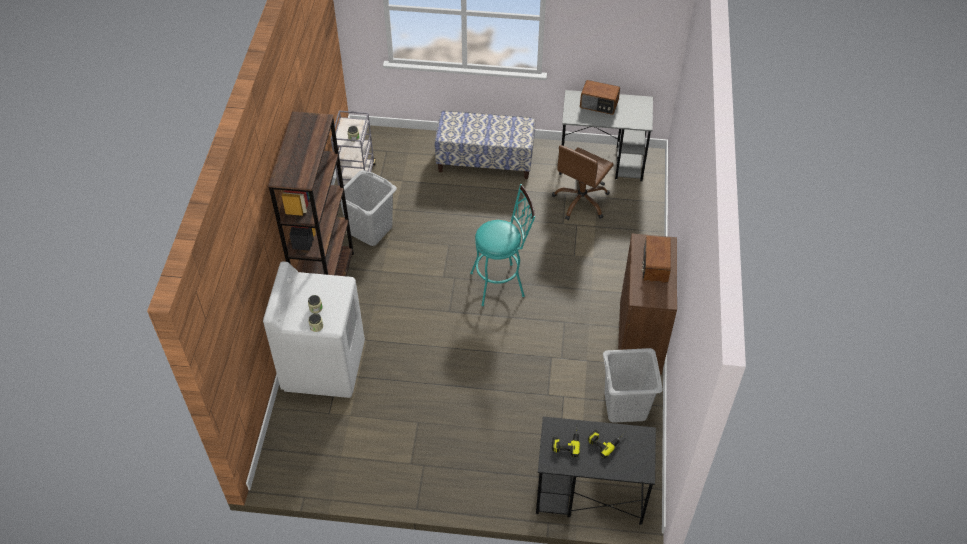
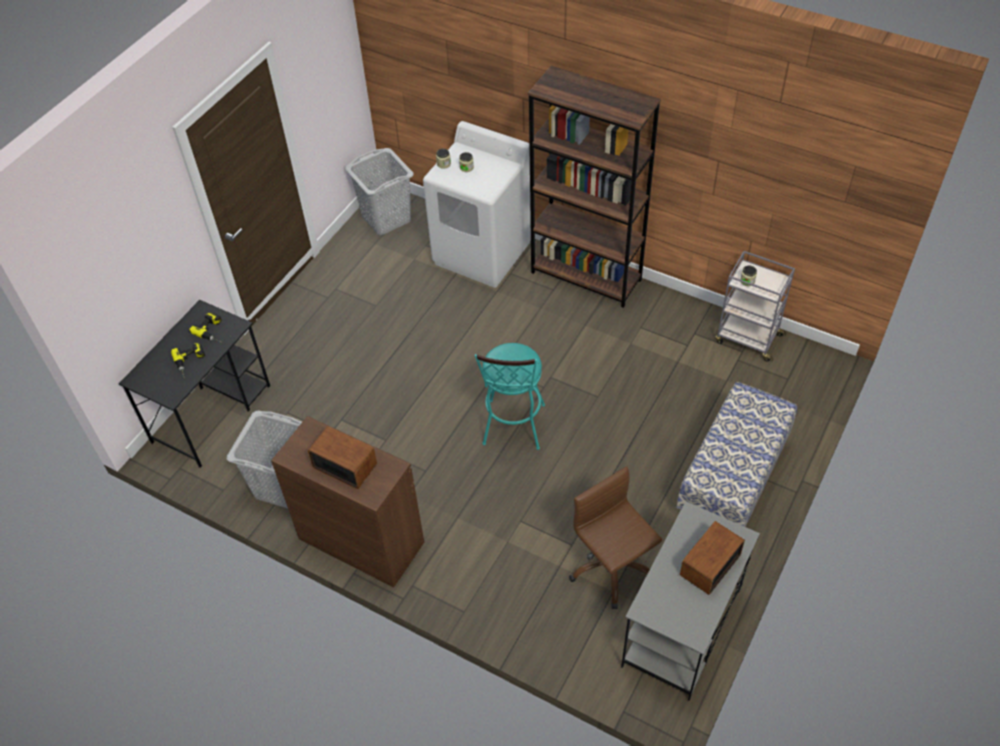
camera: 115 degrees right, 0 degrees up
(370, 230) = (653, 330): grey laundry basket -> grey laundry basket (386, 218)

